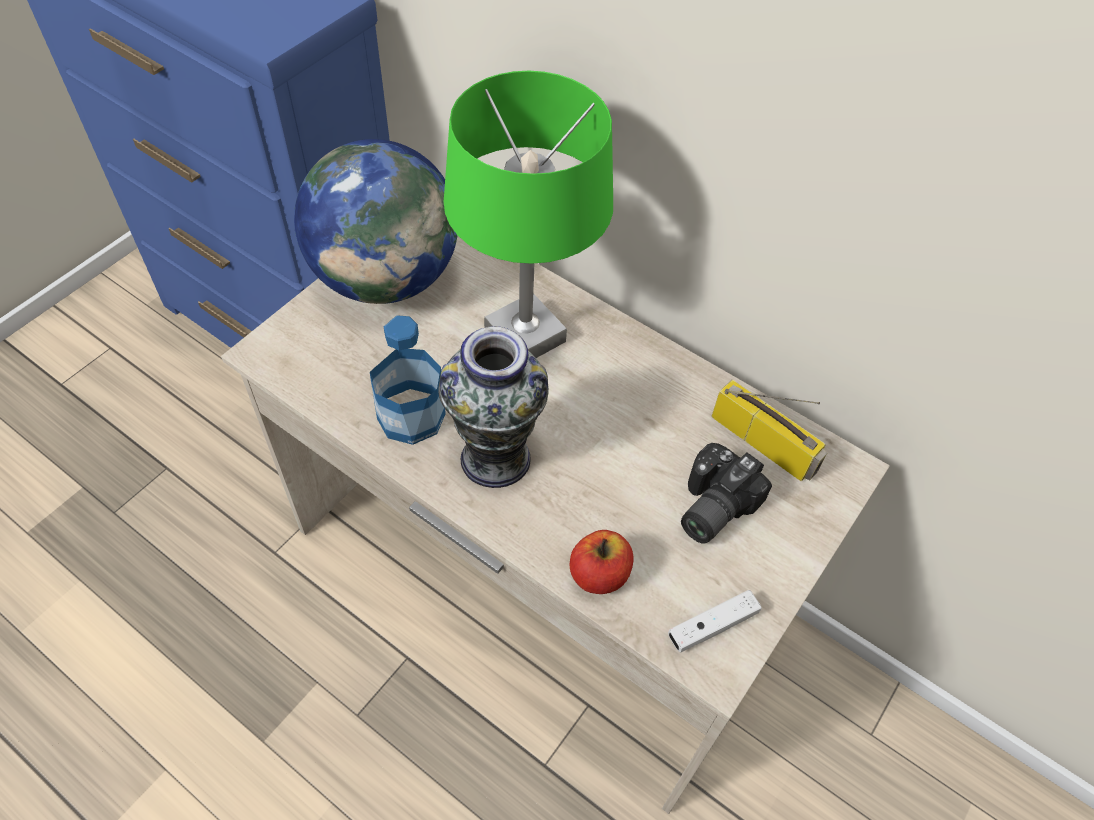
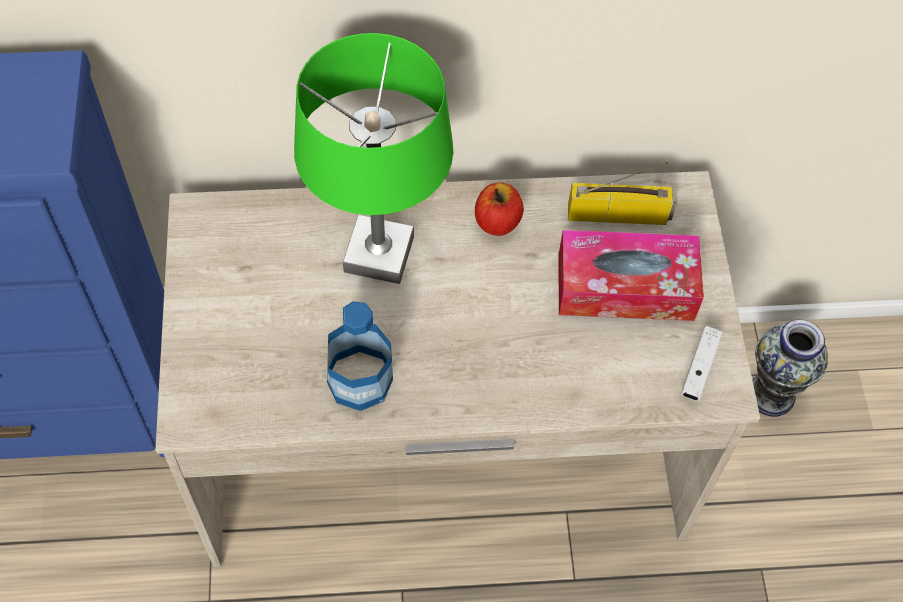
camera: 40 degrees left, 5 degrees up
(386, 278) = (220, 285): globe -> none
(495, 459) = (453, 365): vase -> vase (771, 395)
(599, 574) = (601, 391): apple -> apple (497, 222)
(709, 506) = (625, 287): camera -> tissue box

